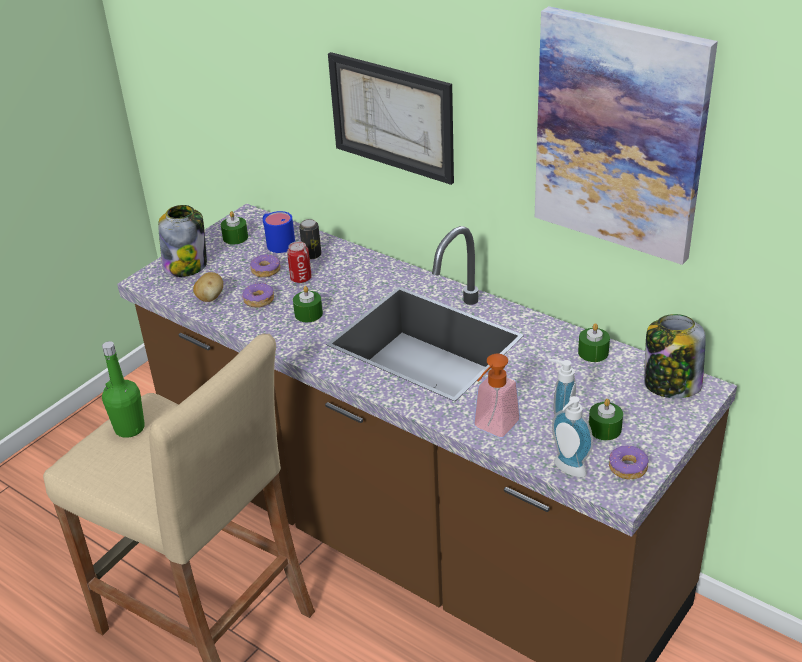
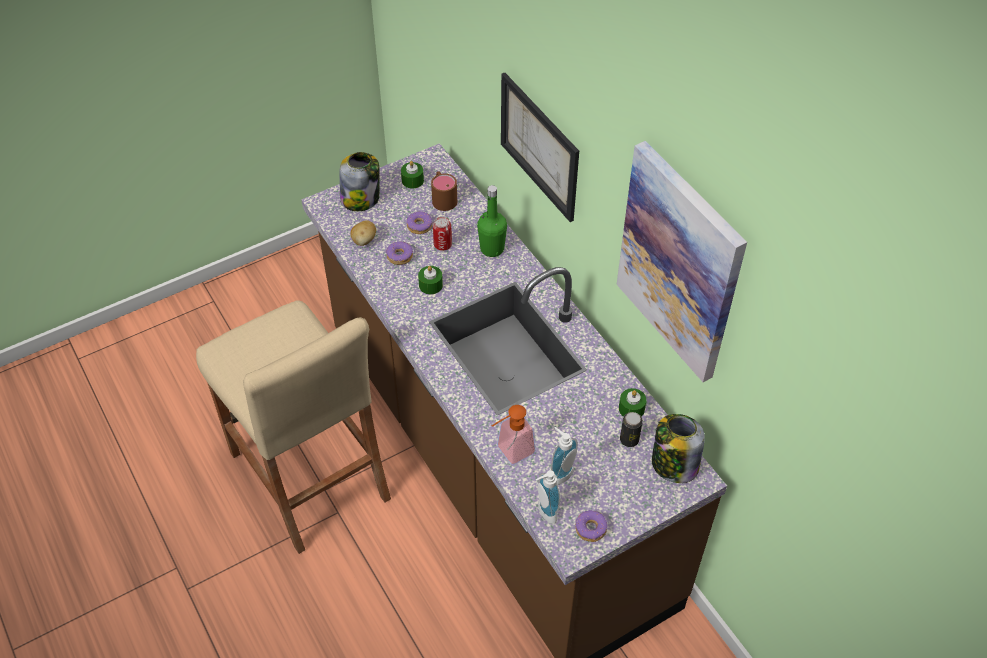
camera: 20 degrees right, 15 degrees up
(129, 428) = (269, 332): green bottle -> green bottle (492, 249)
(277, 242) = (443, 197): blue mug -> brown mug
(312, 255) = (464, 222): can -> can (629, 439)
(604, 429) = (595, 486): green candle -> none

